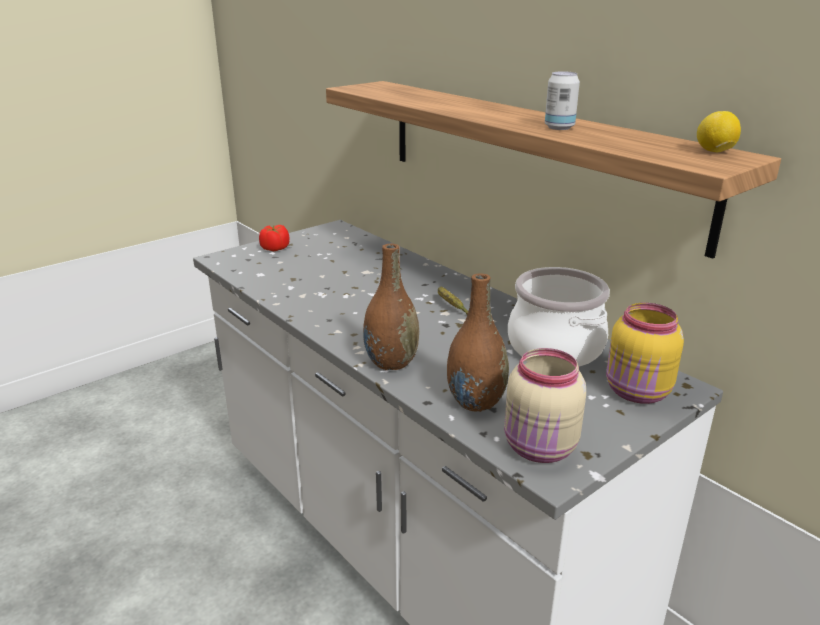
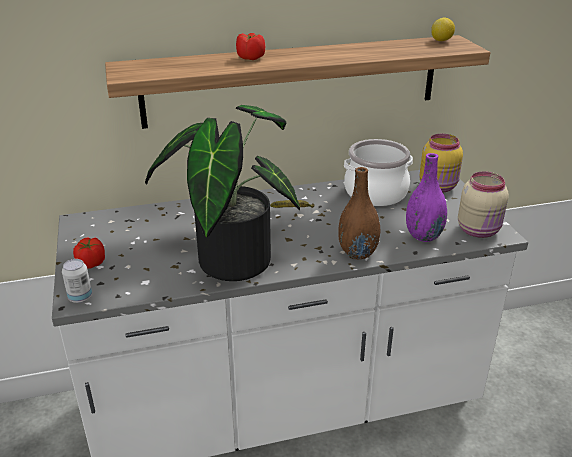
camera: 65 degrees left, 5 degrees up
(326, 297) = (230, 257): none -> potted plant
(464, 103) = (250, 58): none -> tomato
(475, 402) = (423, 236): brown vase -> purple vase
(559, 127) = (356, 53): can -> can (80, 297)

